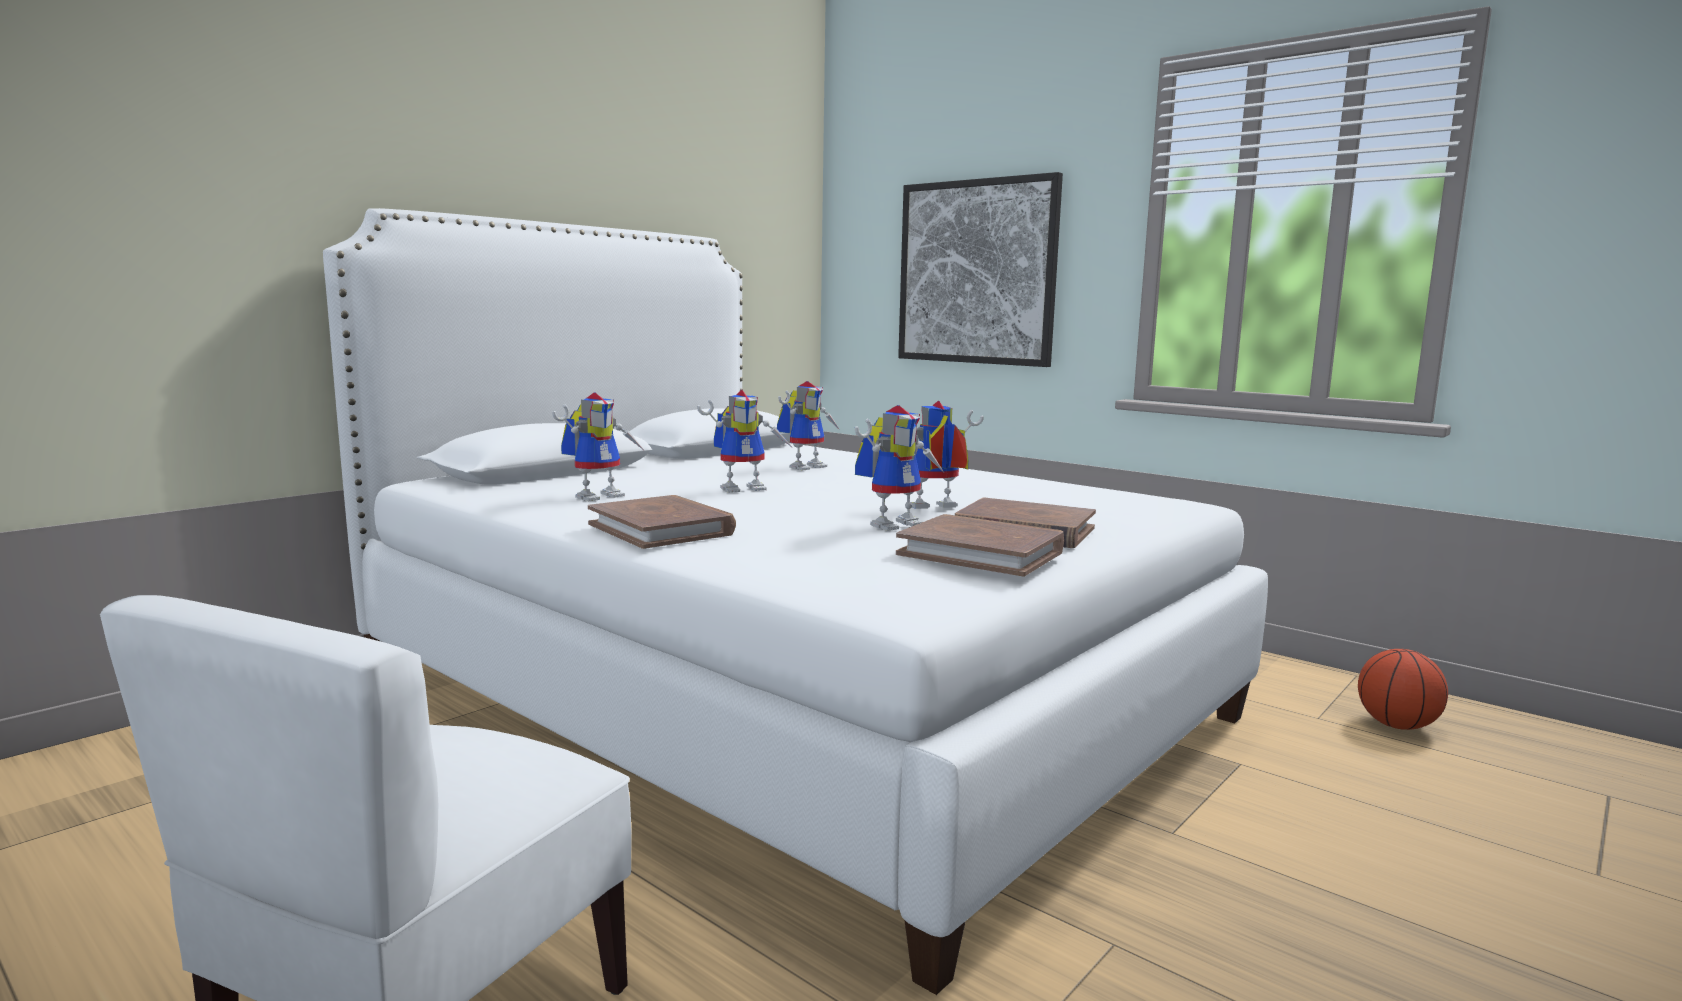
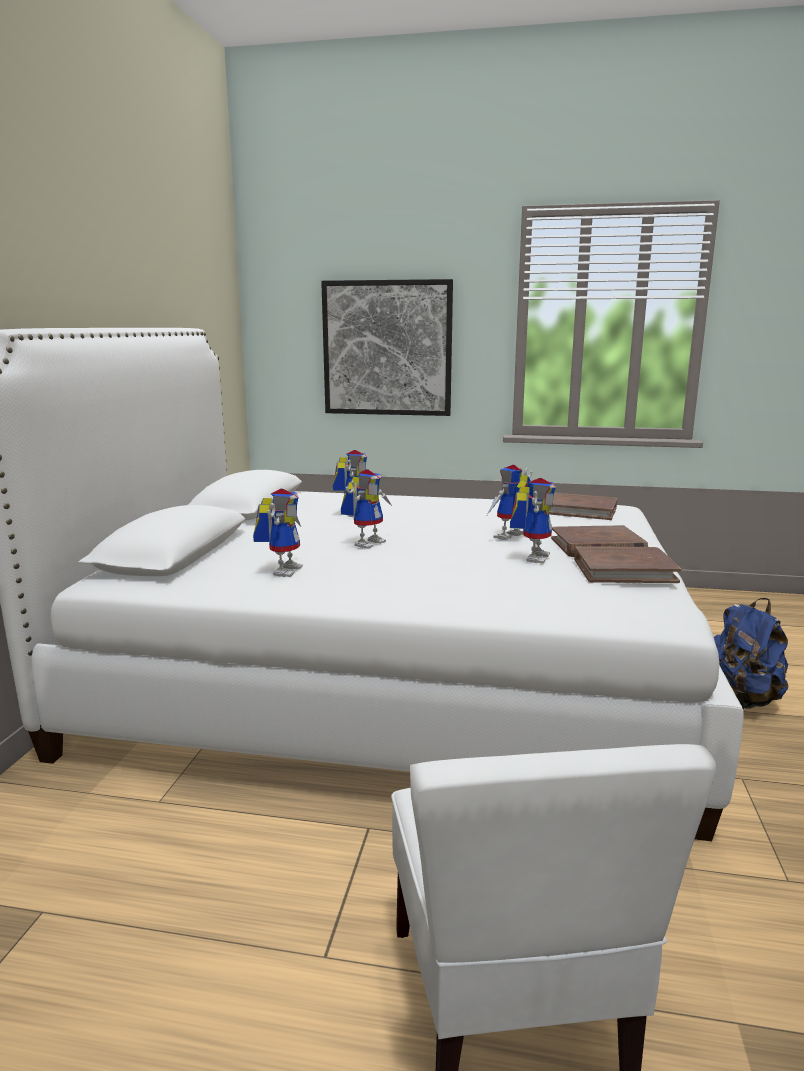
camera: 30 degrees left, 5 degrees up
(662, 529) = (405, 592): brown book -> brown book (581, 510)
(1278, 850) = (740, 700): none -> blue backpack
(1396, 726) = (703, 612): basketball -> none

